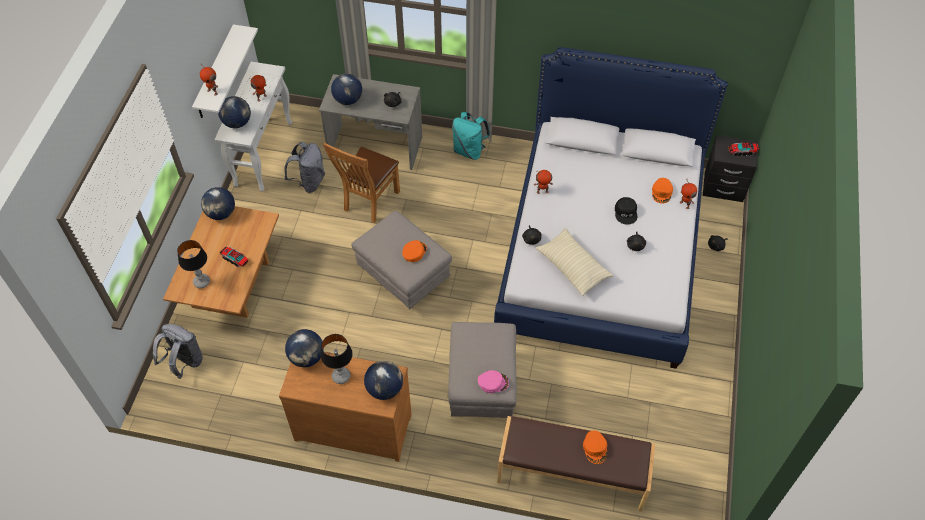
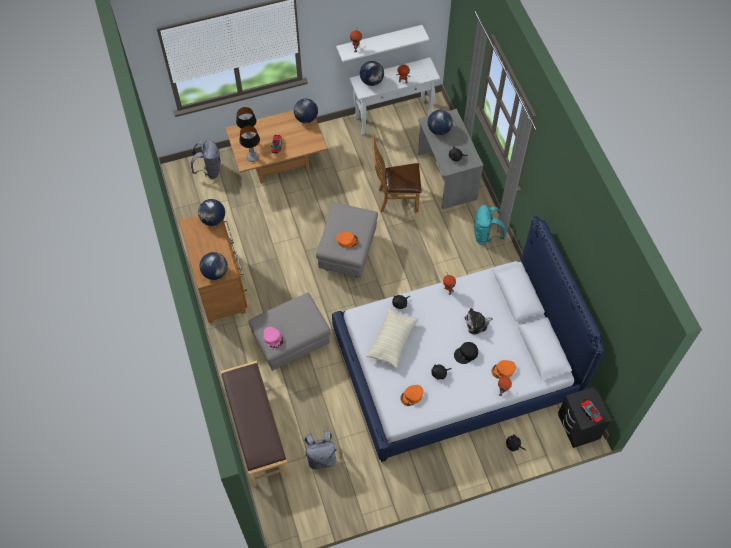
camera: 60 degrees right, 5 degrees up
(309, 182) = (388, 155): grey backpack -> grey backpack (321, 457)
(341, 376) = (210, 244): table lamp -> table lamp (252, 157)
(595, 448) = (260, 424): orange cap -> orange cap (412, 396)
(596, 187) = (477, 323): none -> plush toy

